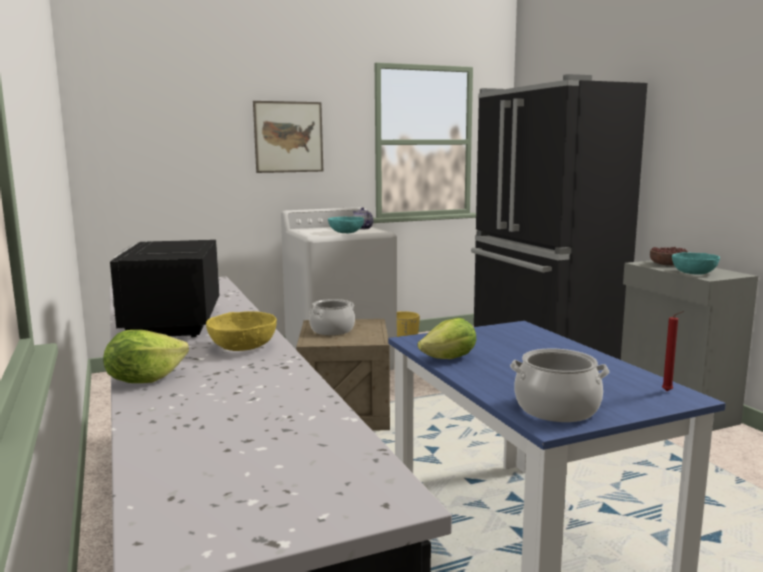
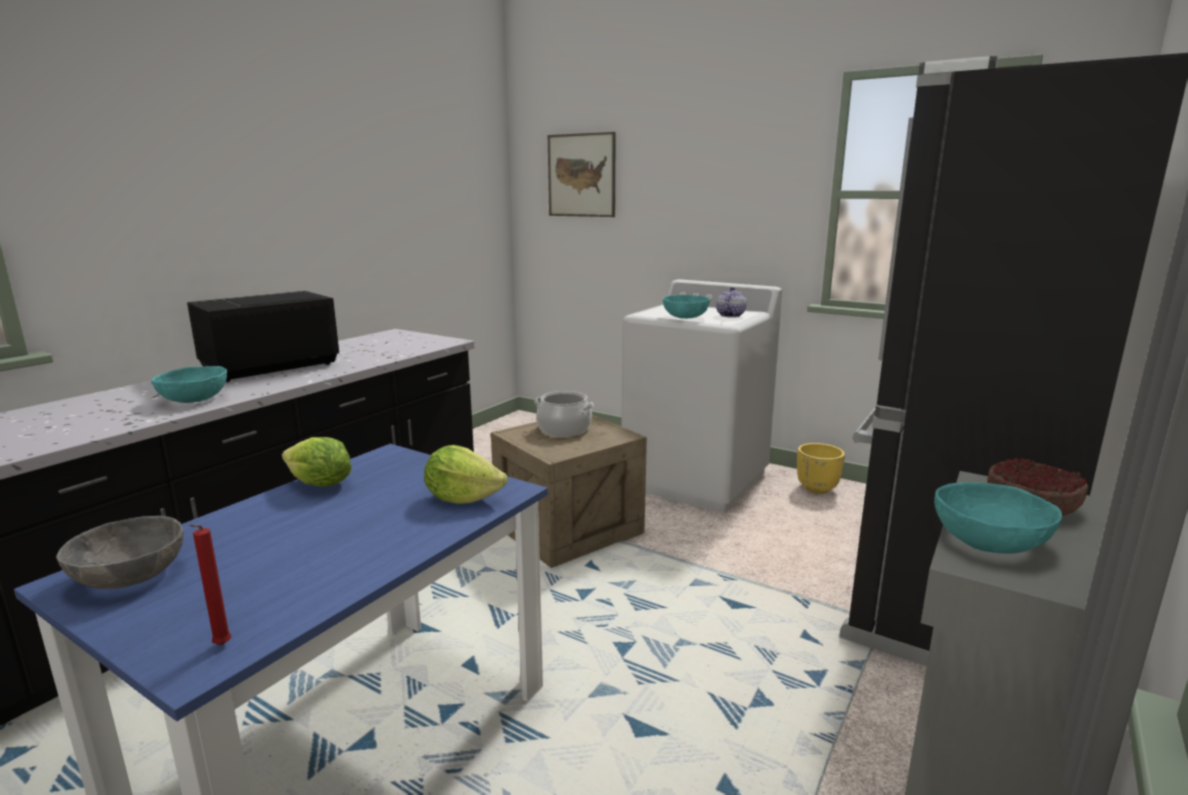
camera: 55 degrees right, 5 degrees up
(144, 380) = (88, 399): lettuce -> lettuce (462, 498)
(243, 347) = (195, 399): yellow bowl -> turquoise bowl
(288, 137) = (710, 187): picture -> picture (581, 175)
(556, 409) = (129, 576): cooking pot -> grey bowl

